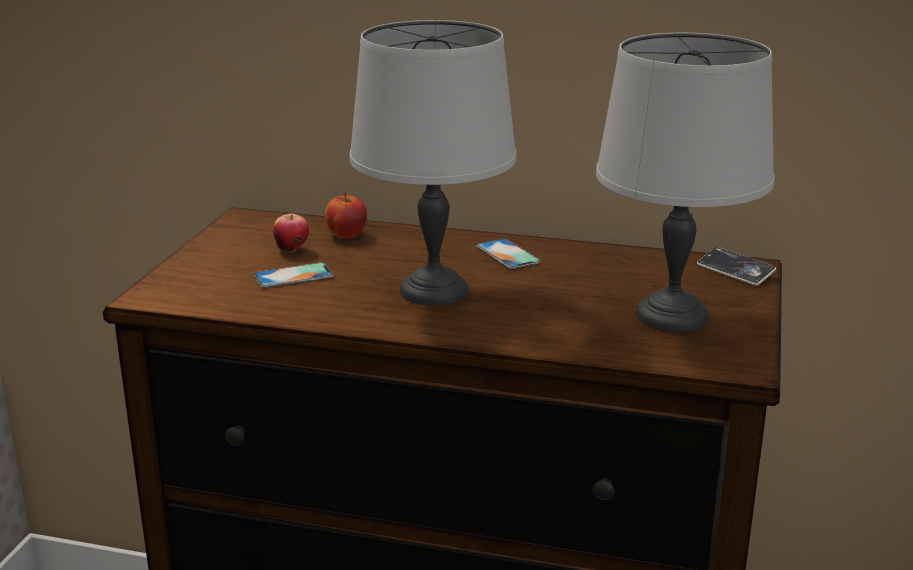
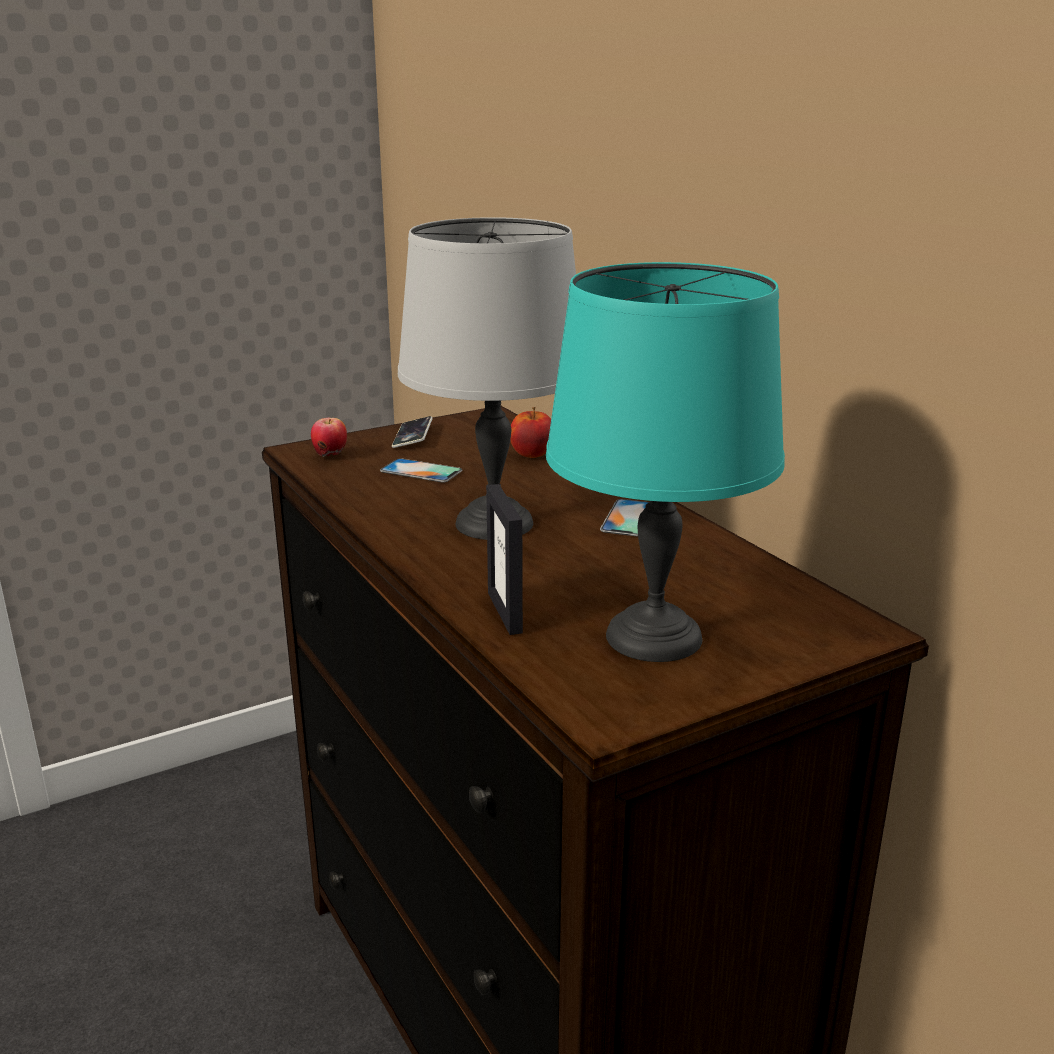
camera: 45 degrees right, 0 degrees up
(292, 250) = (465, 451): apple -> apple (331, 456)
(569, 339) = (505, 612): none -> picture frame
(670, 315) = (651, 636): grey table lamp -> turquoise table lamp
(735, 271) = (833, 626): phone -> phone (412, 437)

